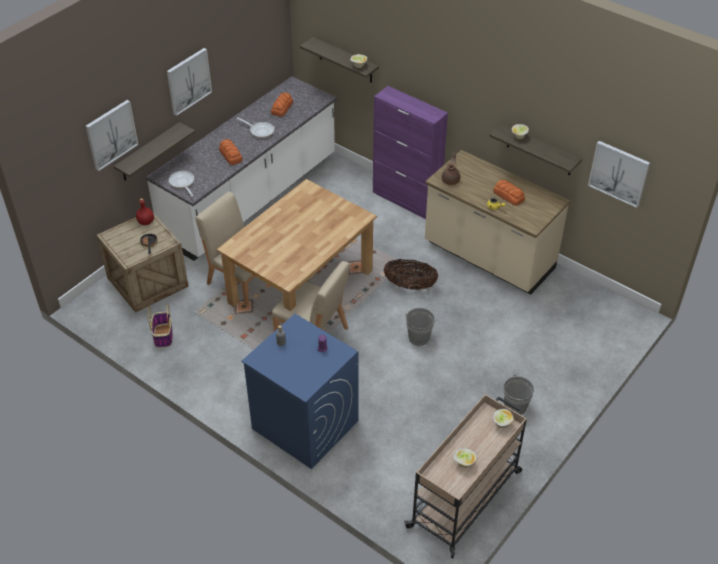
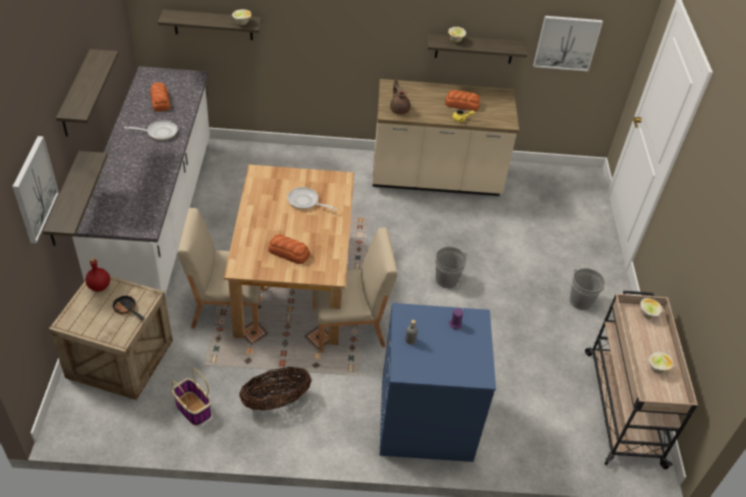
camera: 40 degrees left, 0 degrees up
(182, 183) = (123, 221): frying pan -> frying pan (305, 202)
(188, 81) = (76, 94): picture -> shelf
(230, 155) = (151, 170): bread -> bread (289, 253)
(406, 200) = (316, 157): purple cabinet -> none
(410, 285) = (393, 234): basket -> basket (276, 401)

